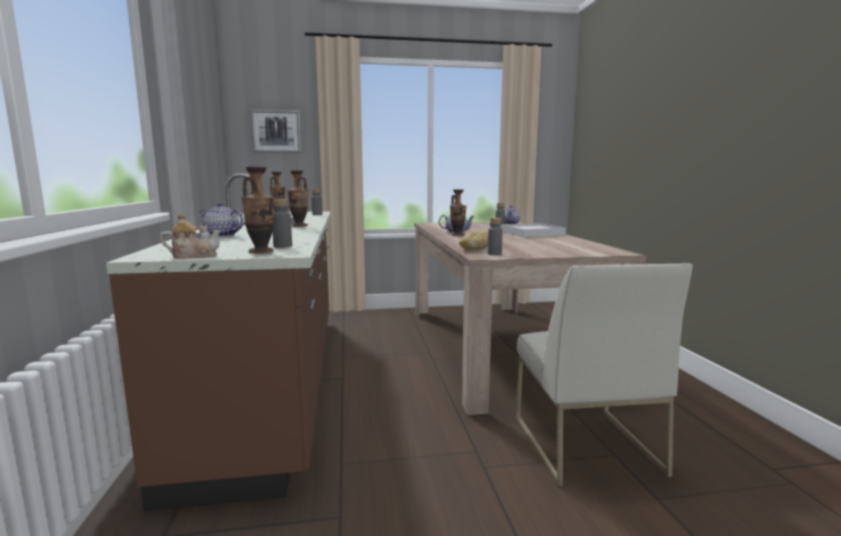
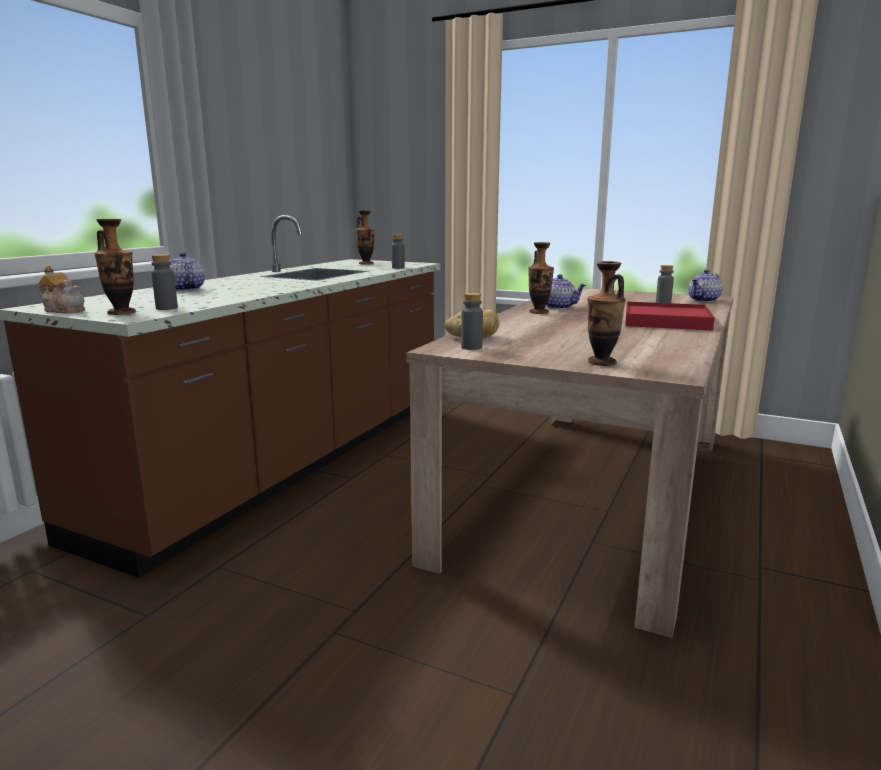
camera: 35 degrees right, 5 degrees up
(276, 131) = (403, 155): picture -> none
(299, 226) = (303, 283): vase -> vase (601, 362)
(531, 233) = (666, 321): white tray -> red tray
(583, 444) = (495, 662): white chair -> none

